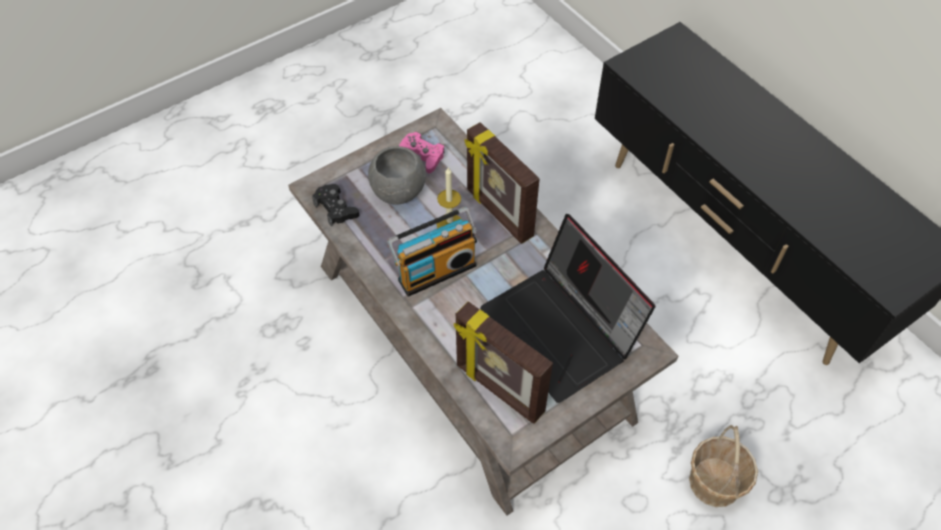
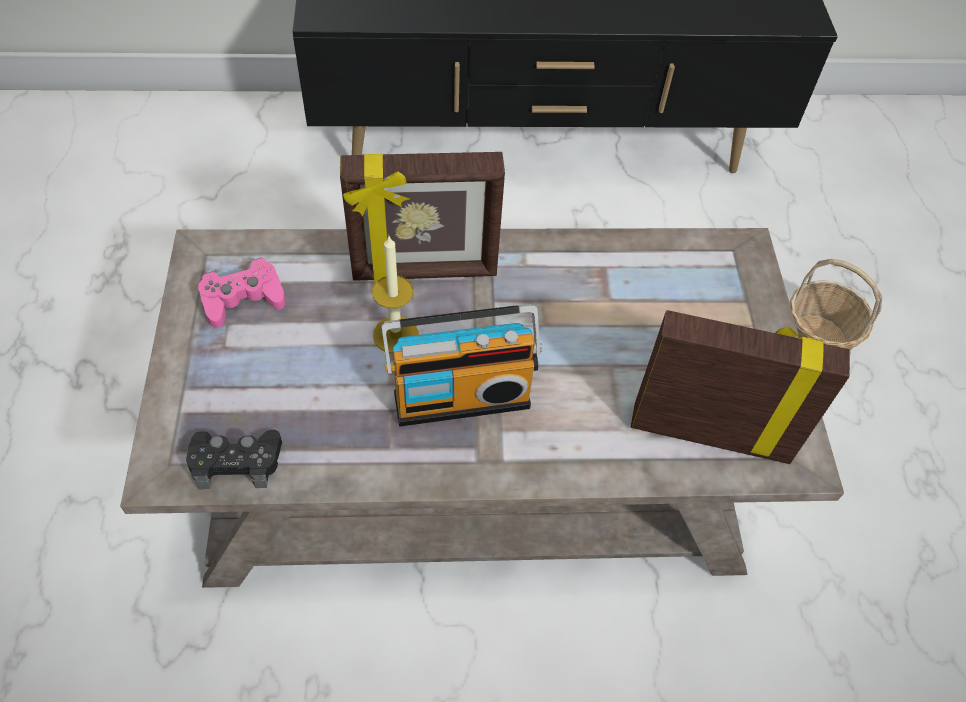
camera: 60 degrees left, 0 degrees up
(399, 191) = (281, 361): grey bowl -> none
(435, 270) = (461, 395): radio -> radio turned 75 degrees clockwise
(499, 389) = (710, 432): picture frame -> picture frame turned 150 degrees counterclockwise
(562, 331) = (662, 313): laptop -> none

